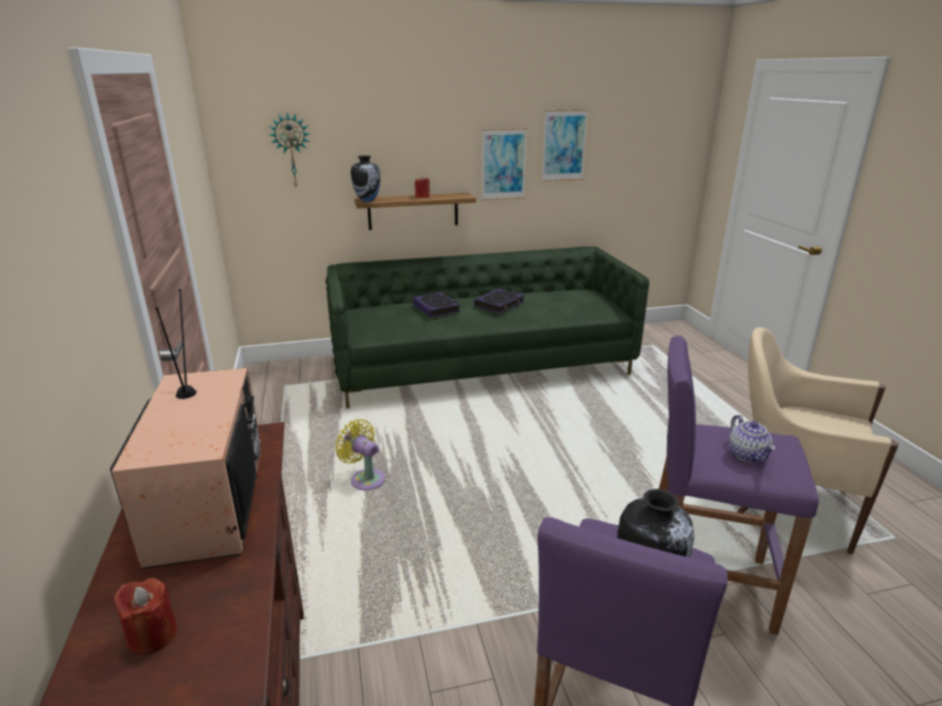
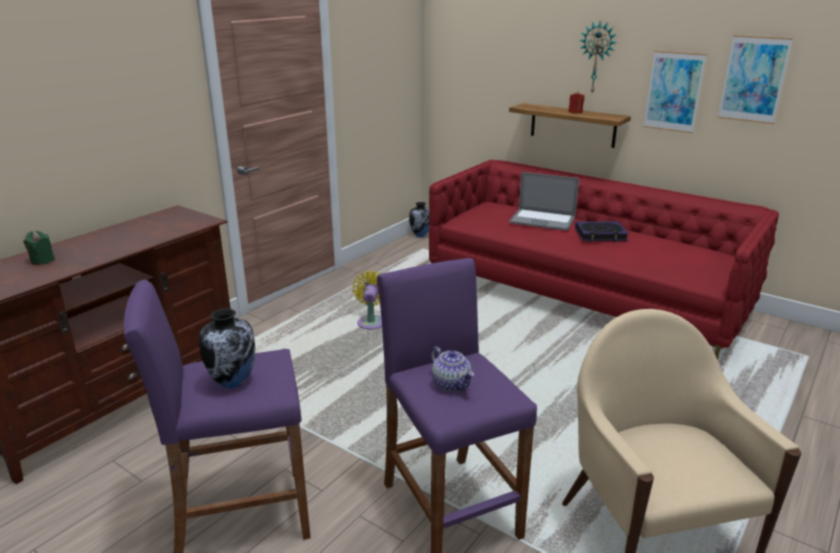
camera: 50 degrees right, 0 degrees up
(153, 635) = (42, 260): red candle -> green candle
(205, 499) = (139, 233): television -> none
(291, 151) = (481, 54): wall clock -> wall clock (597, 57)
(367, 200) = (524, 106): vase -> vase (421, 235)
(436, 308) = (542, 220): book -> laptop
(482, 366) = (583, 295): green sofa -> red sofa
(748, 455) = (452, 384): teapot -> teapot turned 75 degrees counterclockwise

